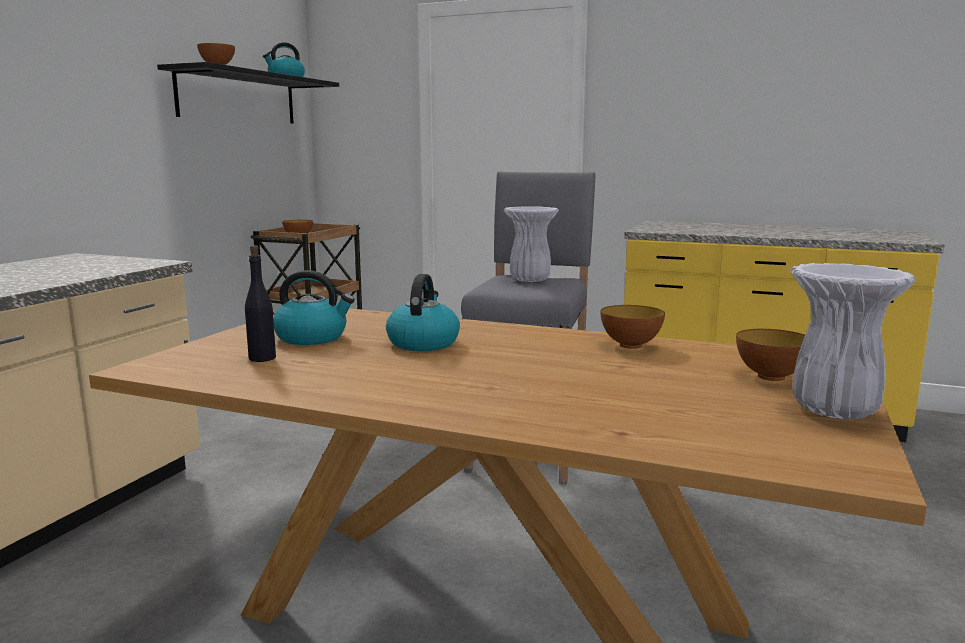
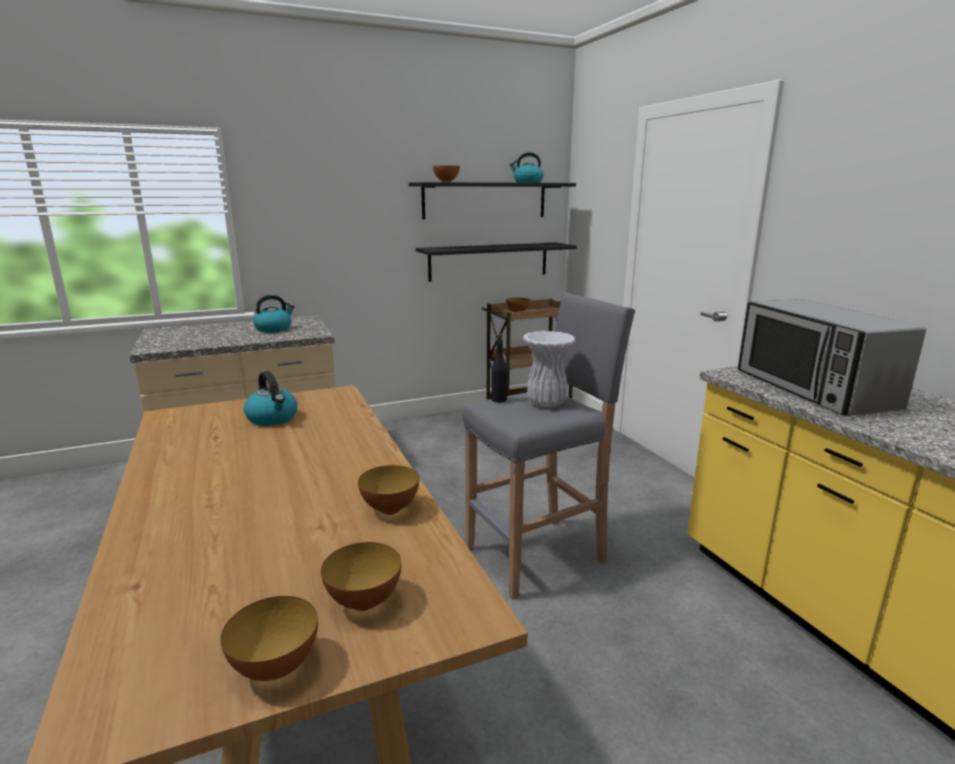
camera: 45 degrees right, 5 degrees up
(248, 176) = (489, 261): none -> black shelf
(262, 358) = (212, 427): black bottle -> black bottle (499, 400)
(423, 343) = (300, 446): kettle -> kettle (274, 329)
(708, 229) = (812, 390): none -> microwave
(832, 411) = (275, 667): white vase -> bowl

